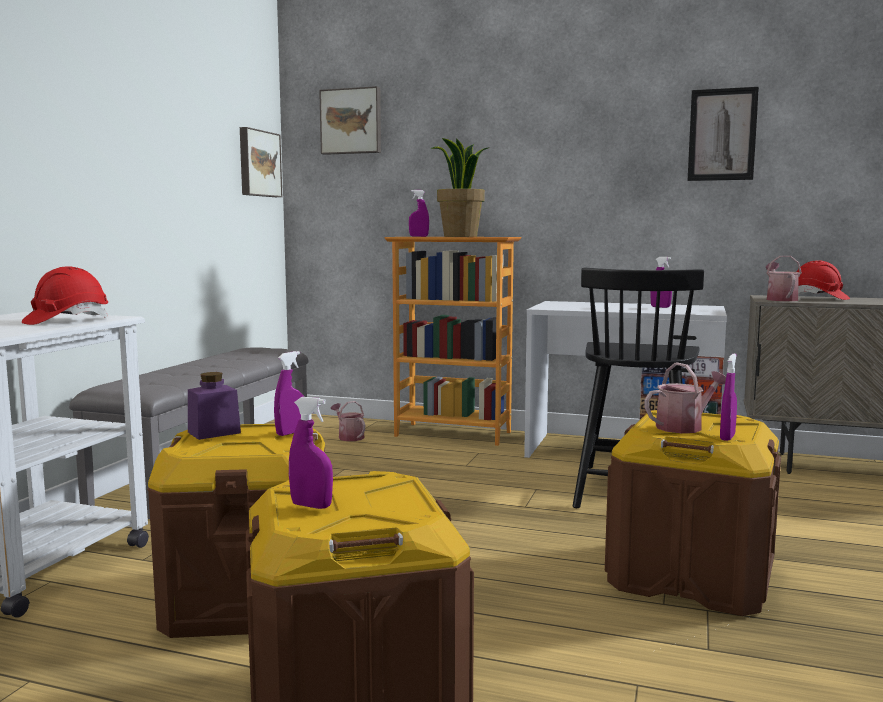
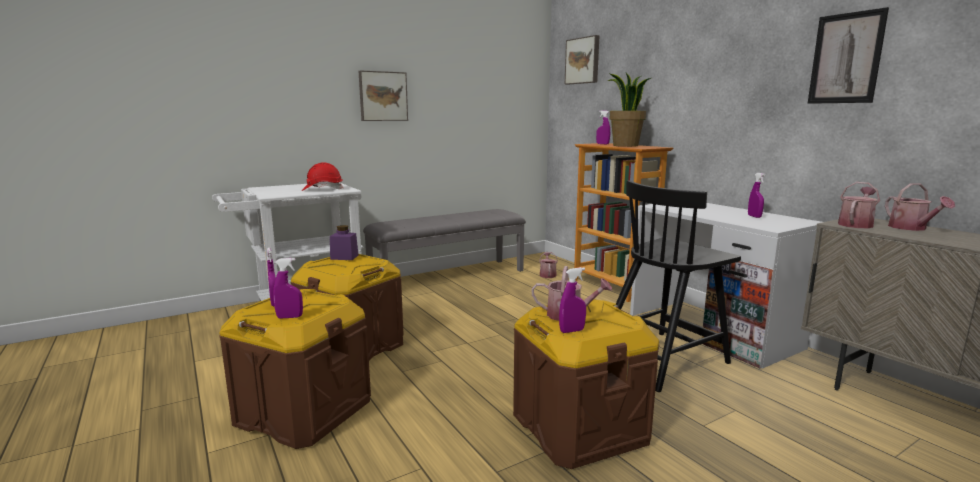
camera: 40 degrees right, 5 degrees up
(258, 163) = (523, 92): picture -> picture (383, 96)
(290, 433) = (369, 265): purple spray bottle -> purple spray bottle (289, 317)
(818, 298) = (911, 228): red hard hat -> watering can

